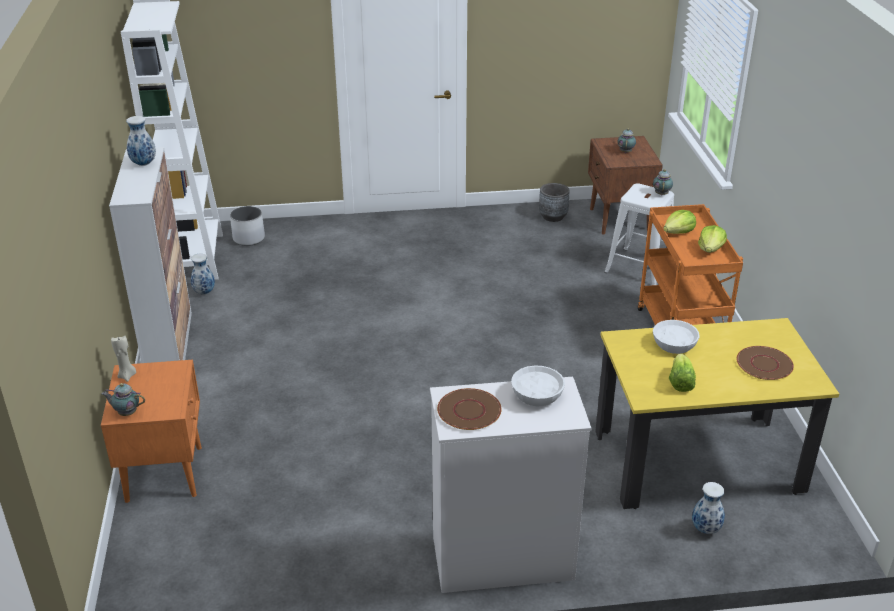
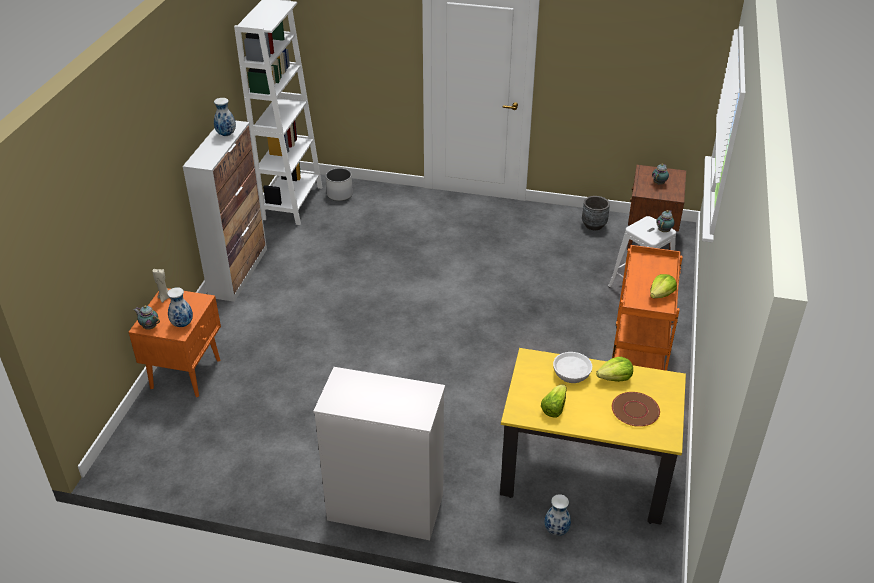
camera: 20 degrees right, 5 degrees up
(204, 292) = (284, 233): vase -> vase (182, 324)
(469, 411) = (349, 393): brown plate -> none
(538, 395) = (408, 393): white bowl -> none
(678, 232) = (644, 272): lettuce -> lettuce (615, 378)

